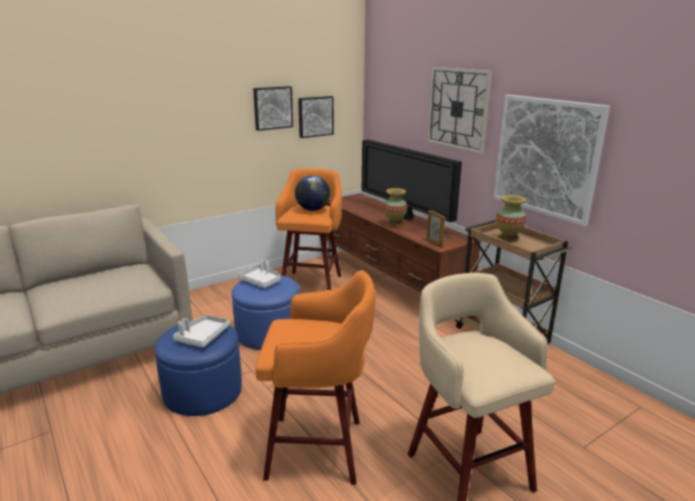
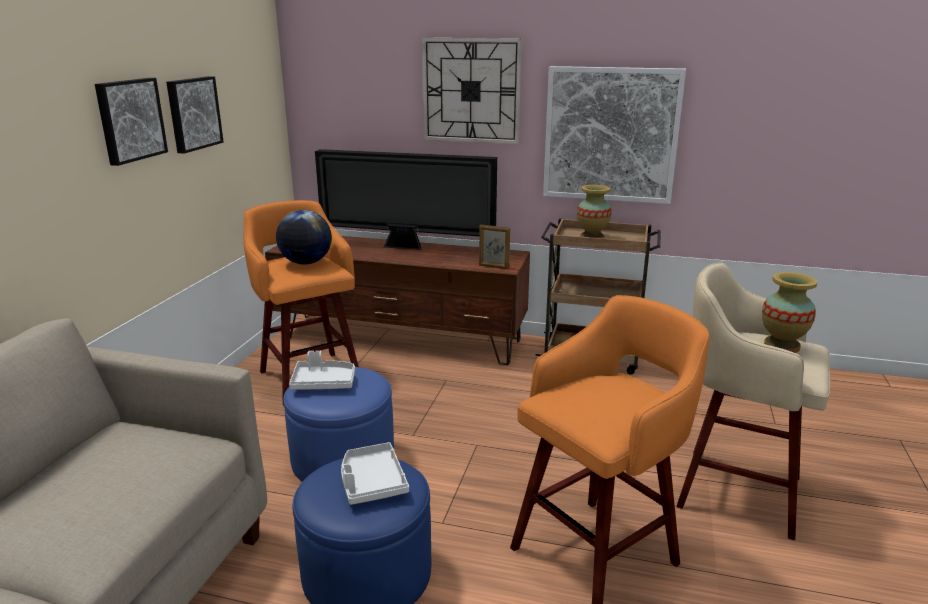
camera: 40 degrees left, 0 degrees up
(315, 116) = (240, 123): picture -> picture (129, 120)
(394, 224) = (413, 258): vase -> vase (781, 346)

